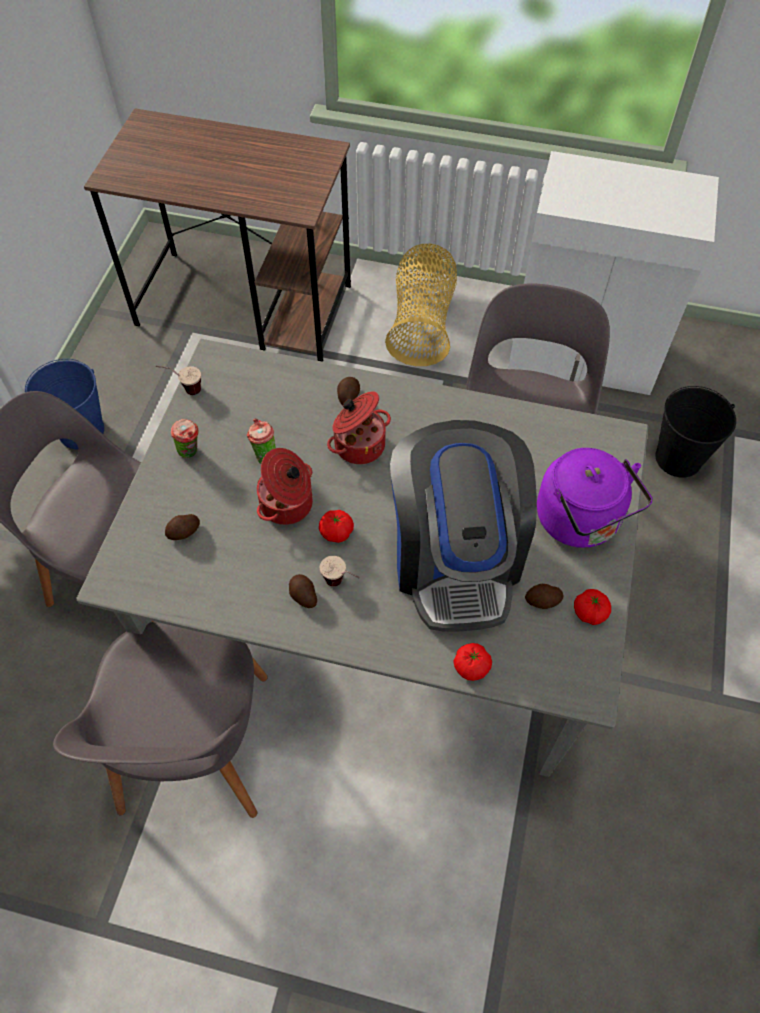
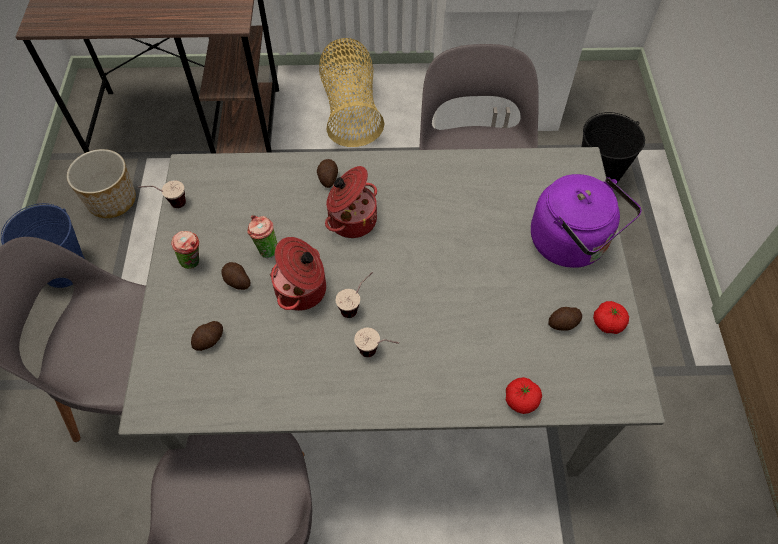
camera: 15 degrees left, 0 degrees up
(146, 369) = (111, 200): none -> planter
(303, 595) = (343, 373): potato -> potato (236, 281)
(336, 532) = (356, 305): tomato -> cup
(455, 558) = (473, 303): coffee machine -> none

